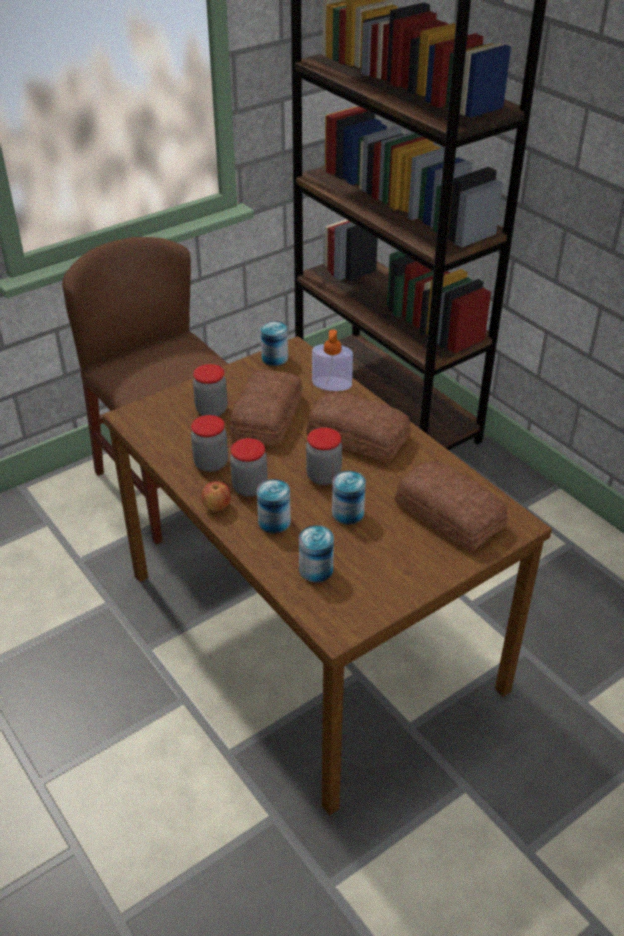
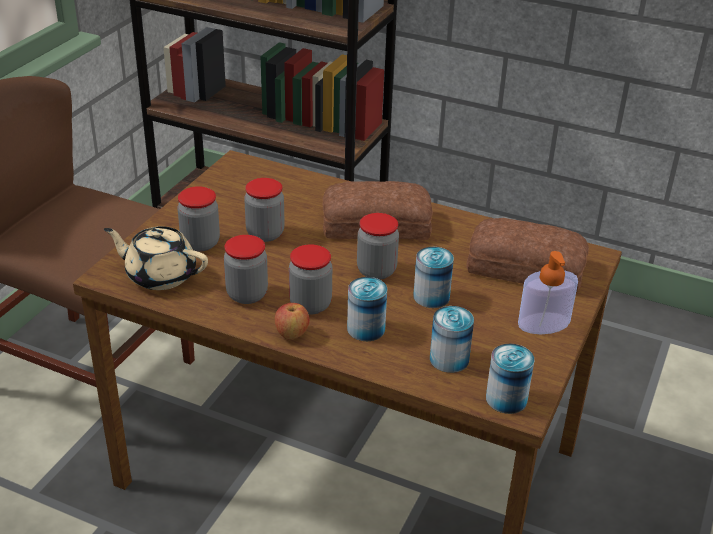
camera: 30 degrees left, 5 degrees down
(163, 427) = (160, 275): none -> beige teapot
(265, 417) = (265, 233): bread -> jar
(274, 358) = (224, 176): can -> can (506, 399)
(332, 384) = (306, 184): soap dispenser -> soap dispenser (543, 323)

